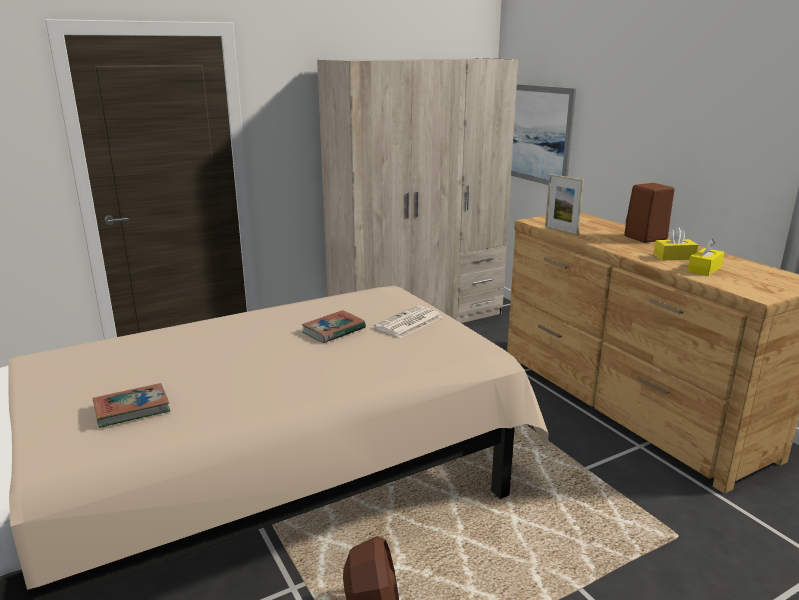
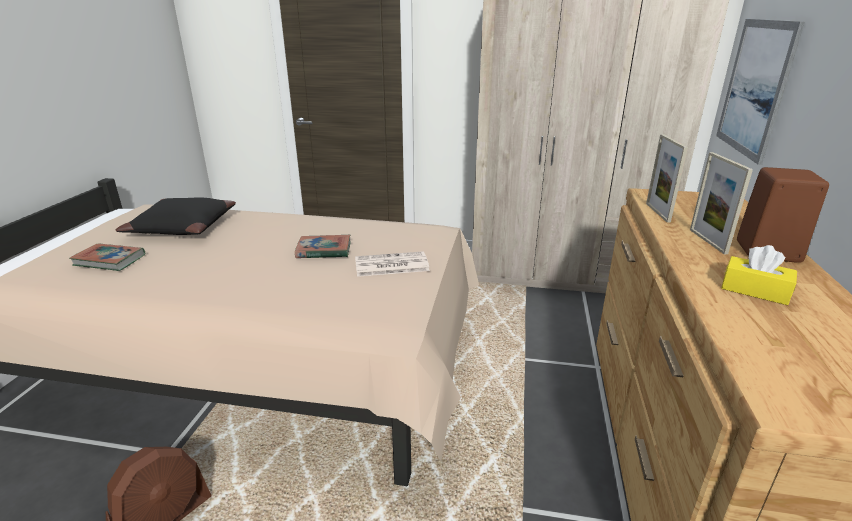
camera: 40 degrees right, 5 degrees up
(139, 359) = (182, 227): none -> black pillow
(613, 240) = (707, 241): none -> picture frame
(704, 269) = (768, 325): yellow tissue box -> none

